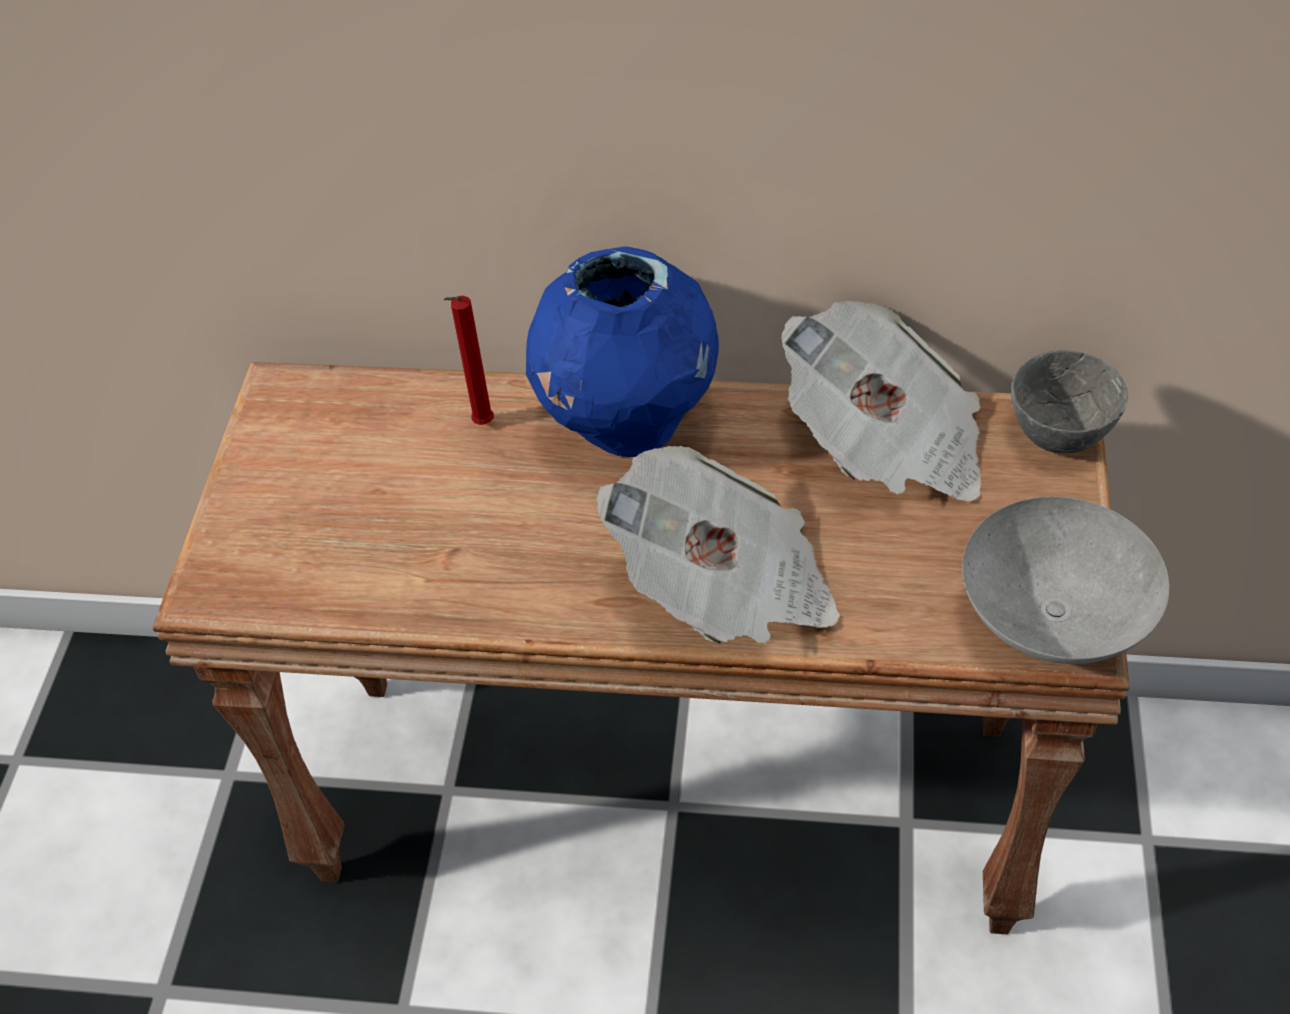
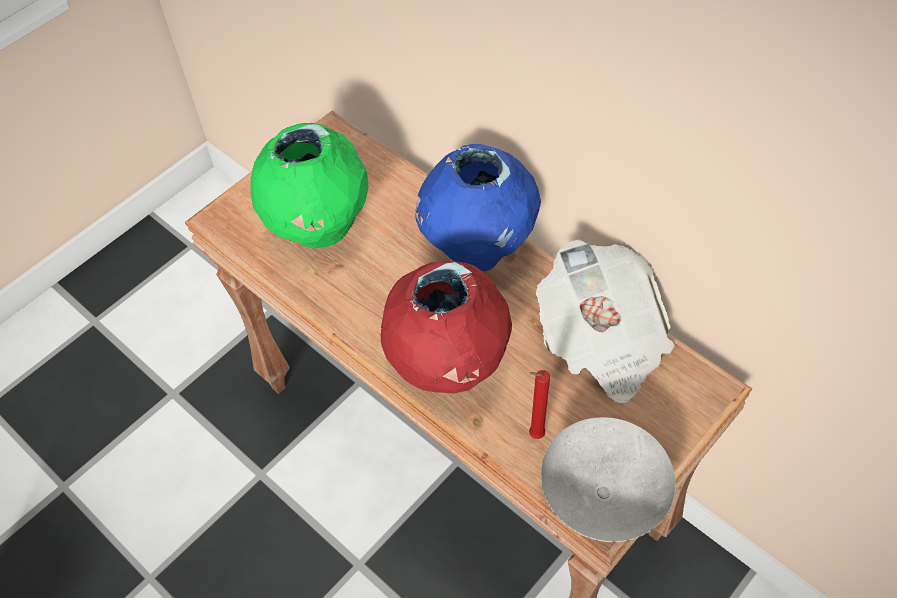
camera: 35 degrees right, 5 degrees up
(379, 521) = (319, 229): none -> green vase
(481, 425) = (407, 206): red candle -> red candle (534, 435)
(725, 587) = (448, 367): newspaper -> red vase
(1056, 434) = (704, 395): grey bowl -> none

